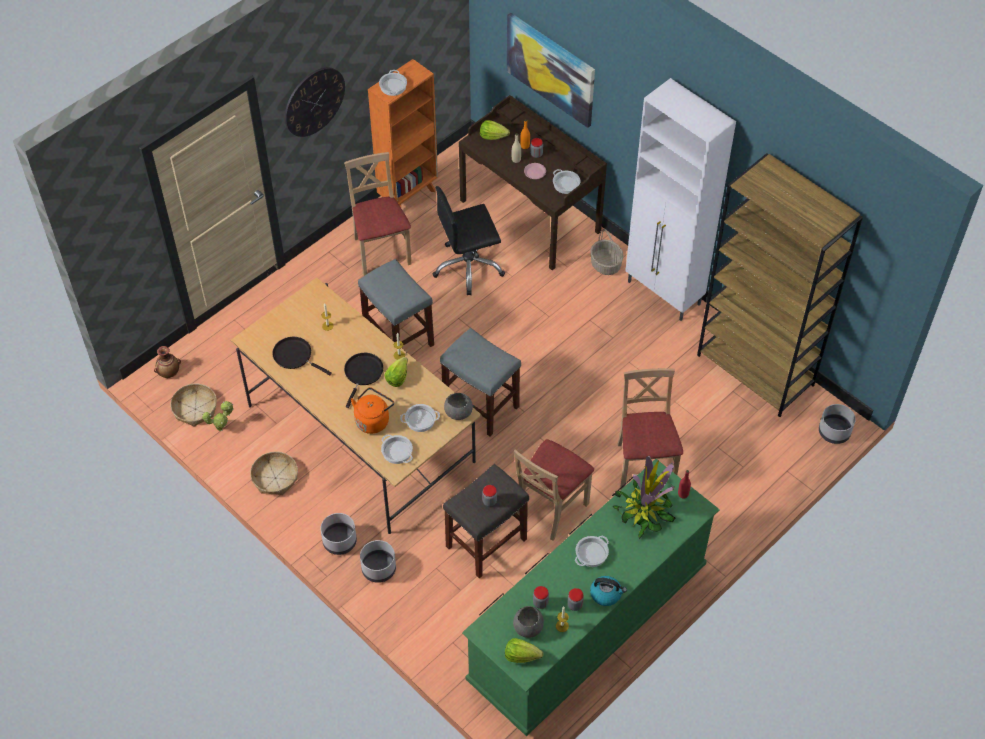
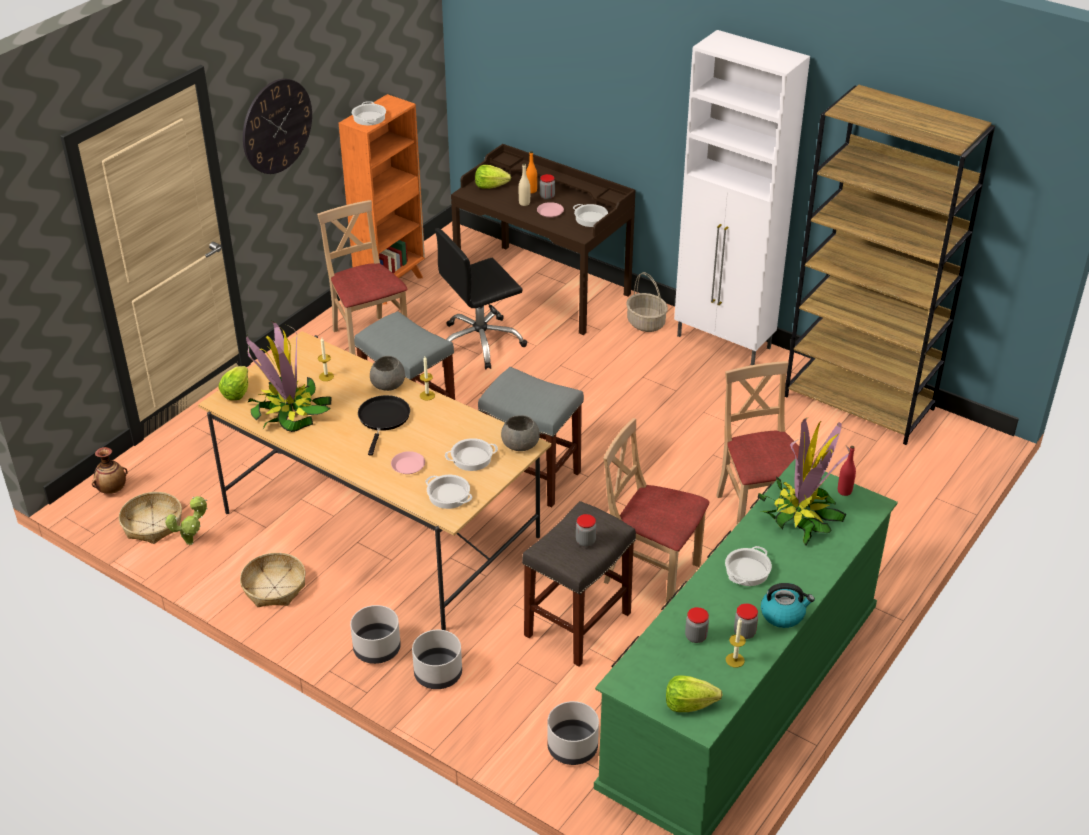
camera: 10 degrees left, 15 degrees down
(295, 356) = (288, 411): black frying pan -> potted plant
(373, 420) = (408, 465): orange kettle -> pink plate
(397, 377) = (430, 418): lettuce -> lettuce (236, 392)
(528, 626) = (687, 667): grey bowl -> grey bowl (388, 384)
(550, 508) = (651, 574): beige chair -> beige chair turned 90 degrees clockwise
(551, 69) = (554, 86): picture -> none
(834, 432) = (977, 452): grey planter -> grey planter (573, 747)

